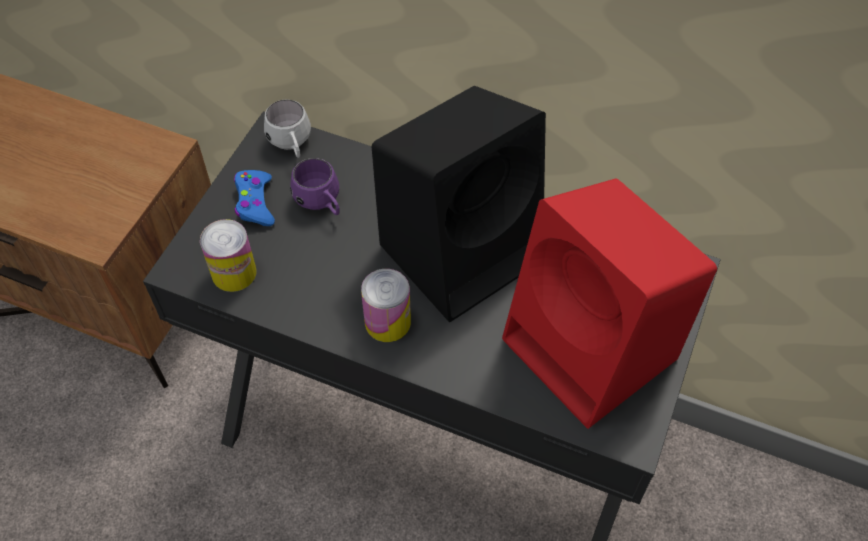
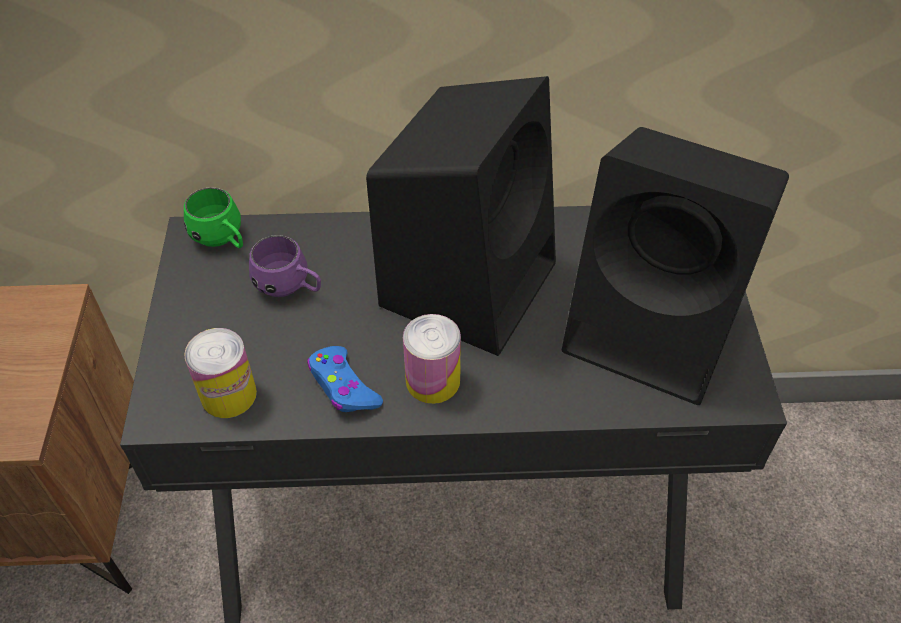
camera: 25 degrees left, 5 degrees down
(255, 203) = (213, 313): blue game controller -> blue game controller (343, 387)
(292, 145) = (223, 240): white mug -> green mug
(593, 351) = (657, 329): red speaker -> black speaker

